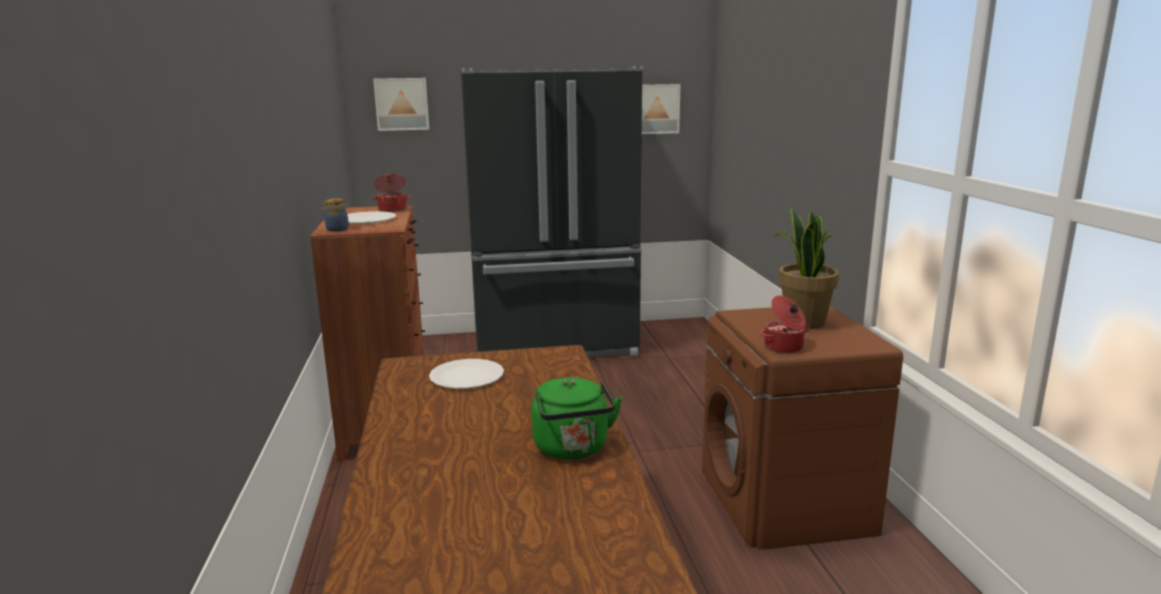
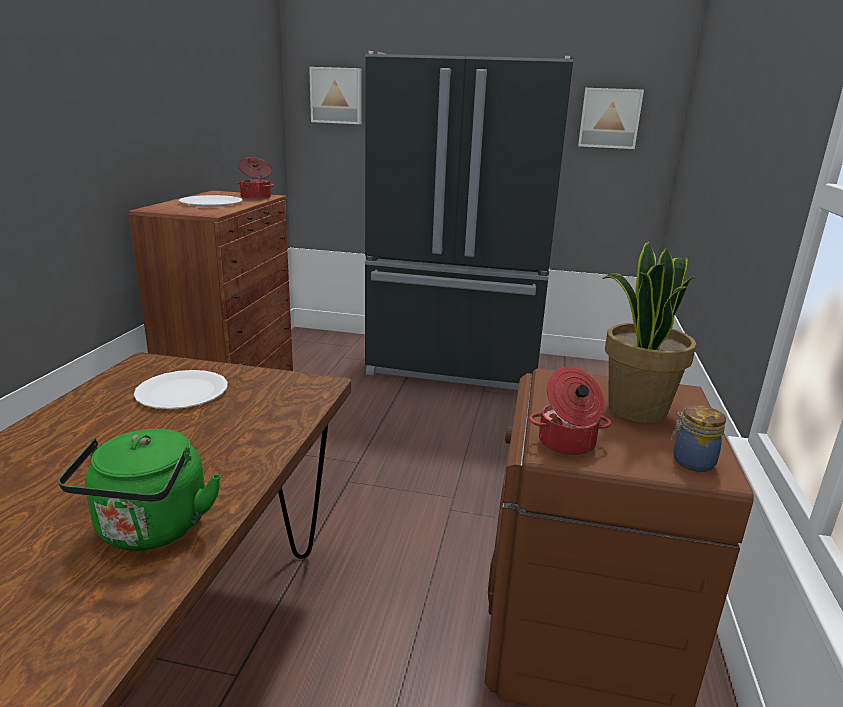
camera: 20 degrees right, 5 degrees up
(336, 229) = (163, 208): jar -> jar (691, 462)

